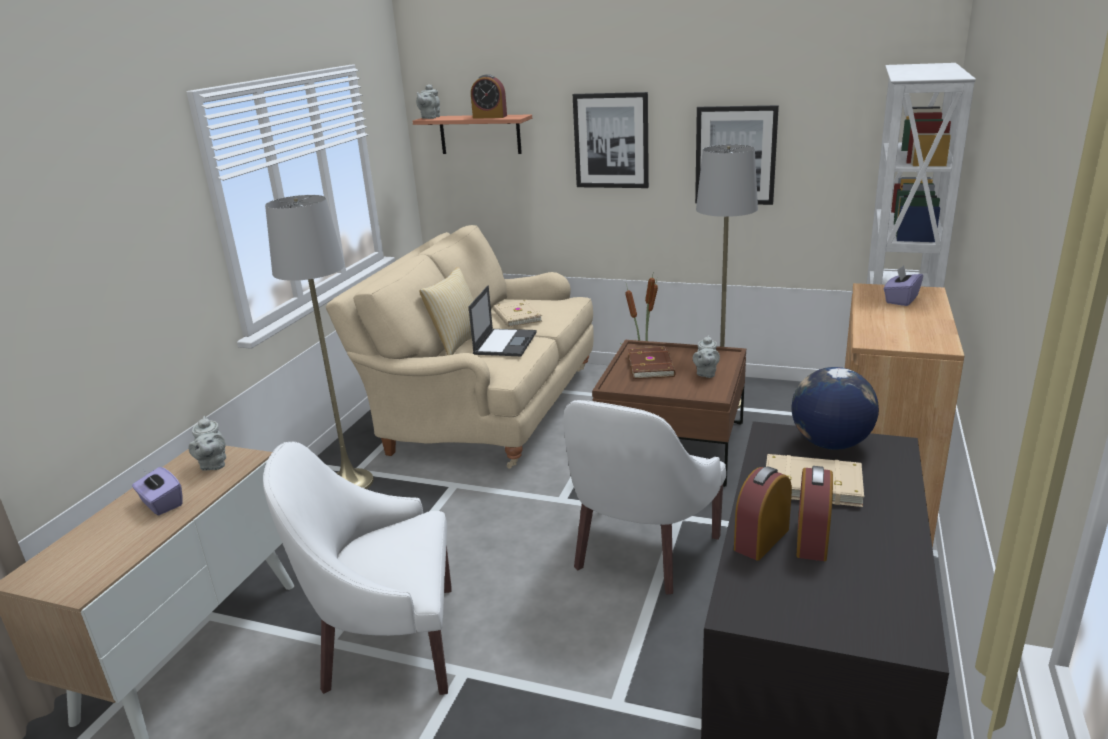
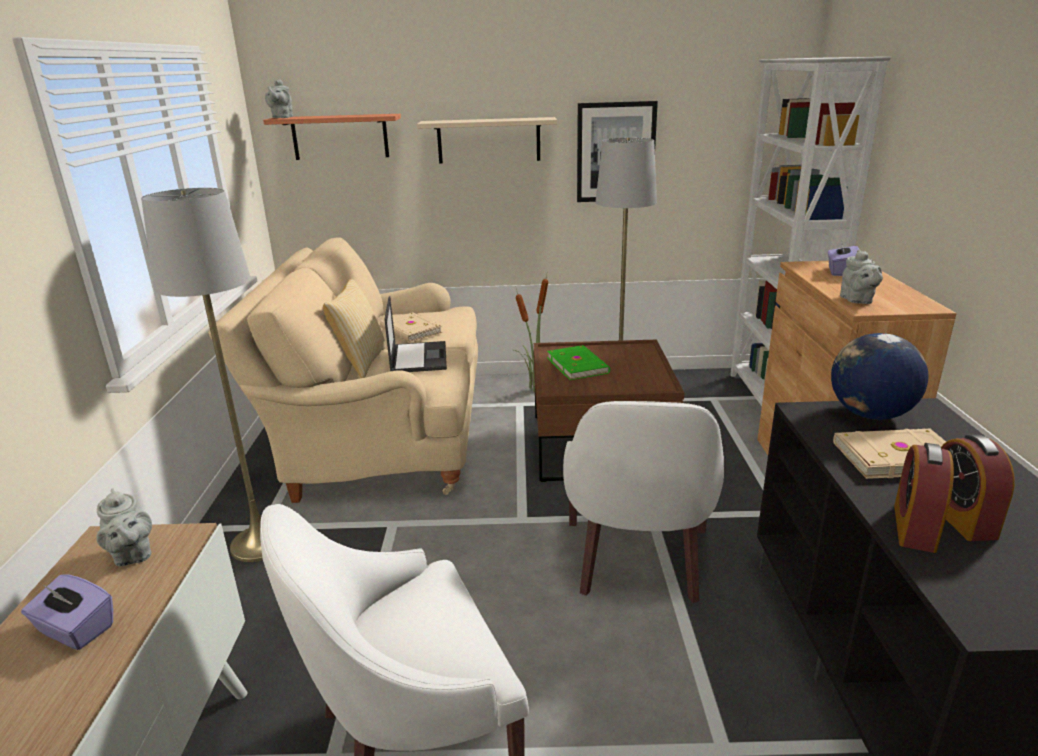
camera: 20 degrees left, 0 degrees up
(490, 117) = (355, 115): alarm clock -> none
(611, 140) = (488, 140): picture -> beige shelf
(652, 365) = (578, 365): brown book -> green book
(706, 373) = (636, 367): grey teapot -> grey teapot (857, 300)

